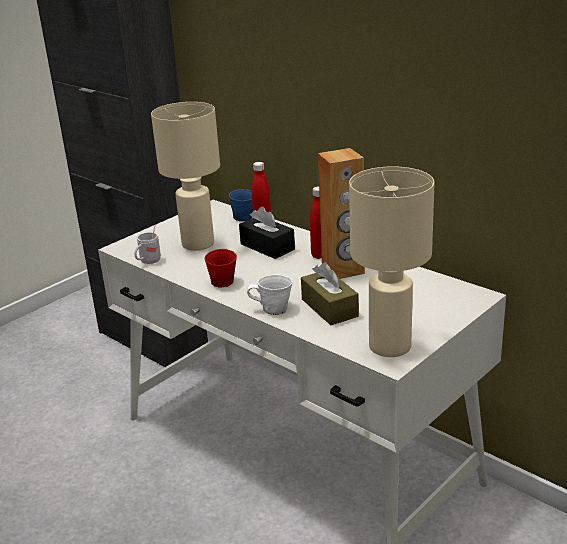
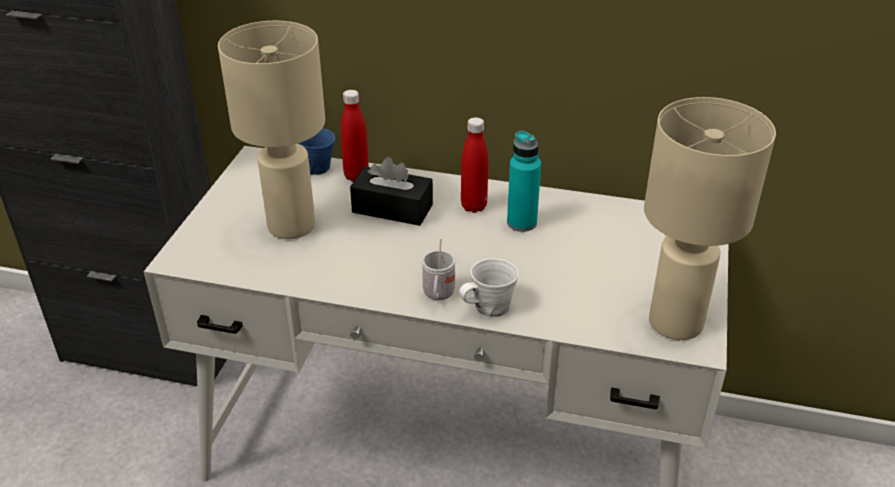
camera: 30 degrees left, 10 degrees up
(148, 262) = (245, 274): white mug -> white mug (438, 296)
(223, 281) = (383, 279): red mug -> none
(329, 308) = (556, 285): brown tissue box -> none
(343, 270) = (521, 223): brown speaker -> turquoise bottle

